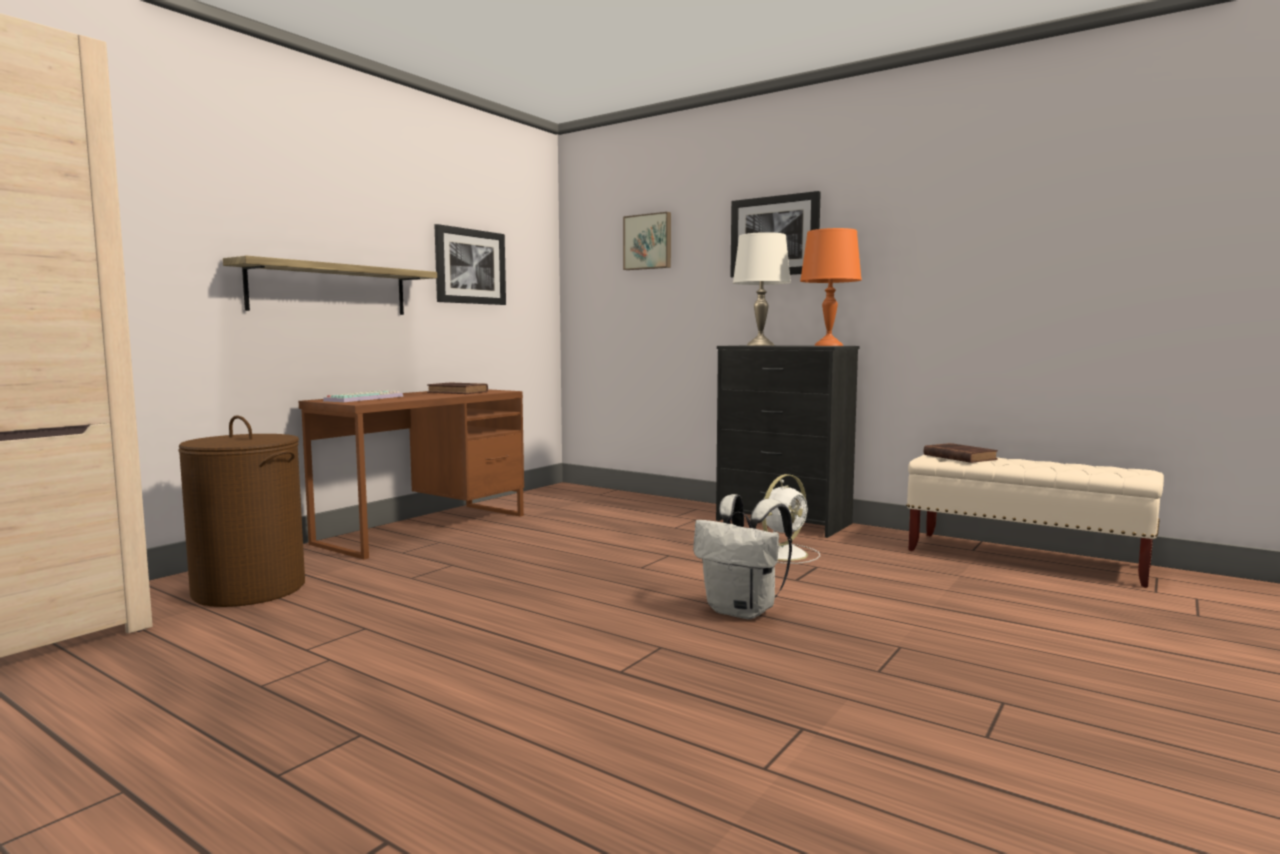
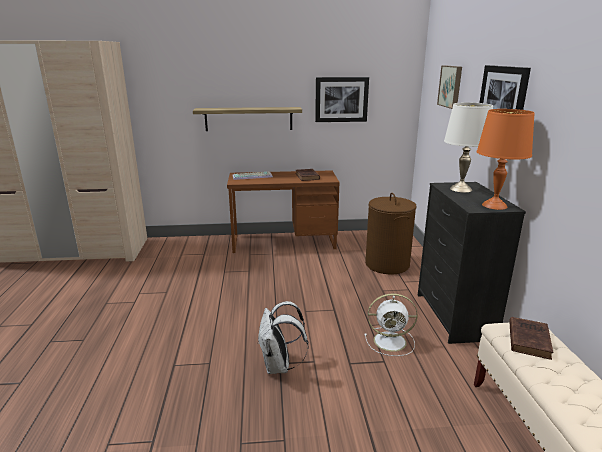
camera: 50 degrees right, 15 degrees up
(250, 589) = (179, 254): brown laundry basket -> brown laundry basket (387, 264)

